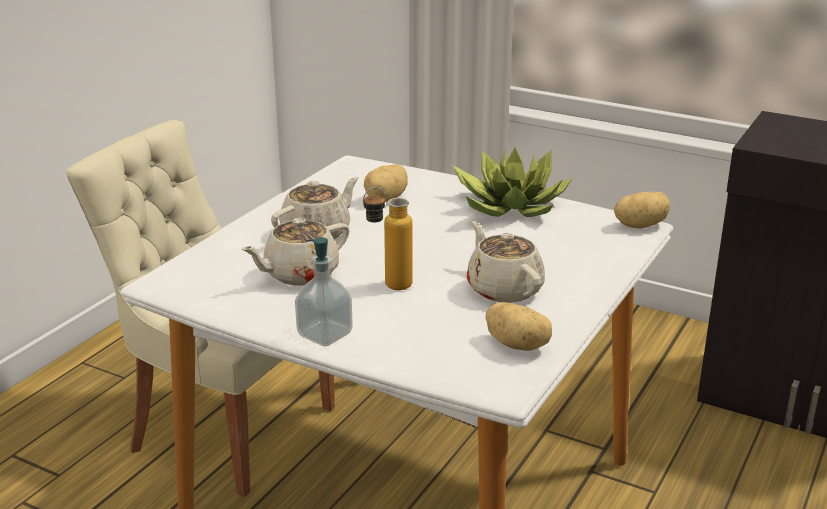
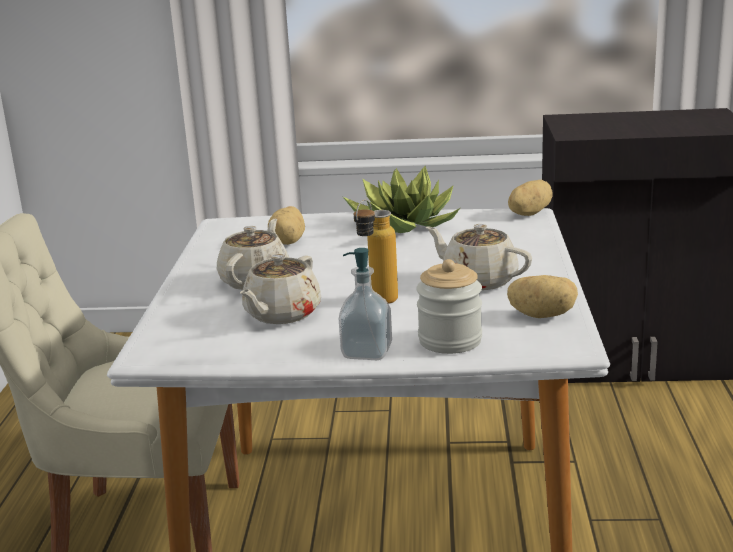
camera: 25 degrees left, 5 degrees down
(405, 346) = (450, 340): none -> jar

